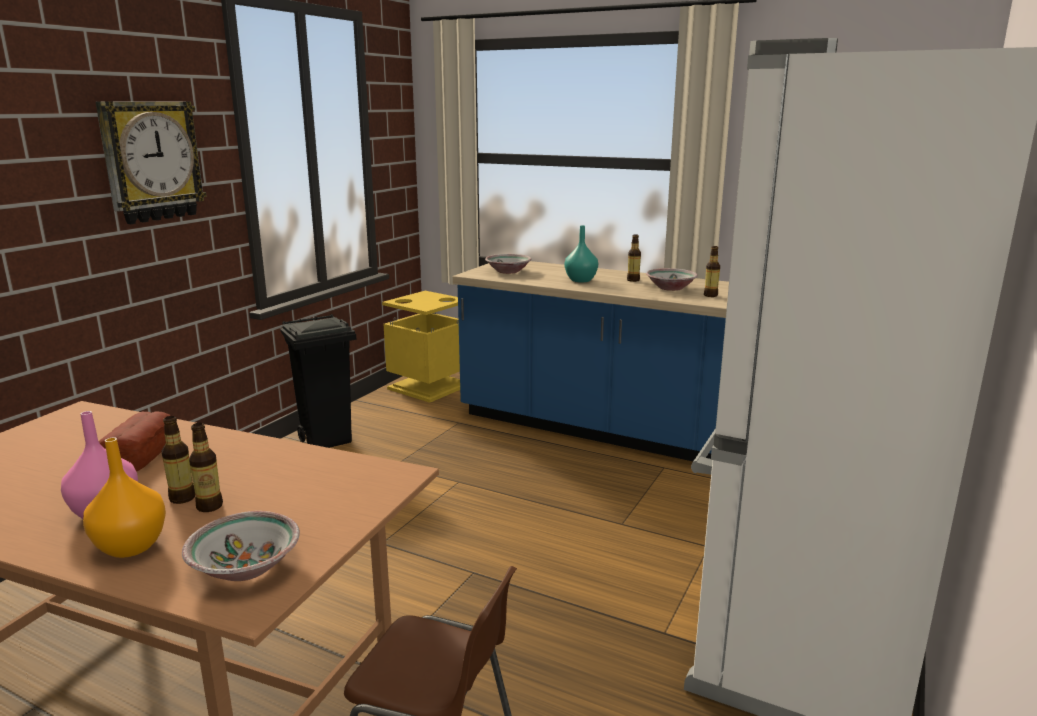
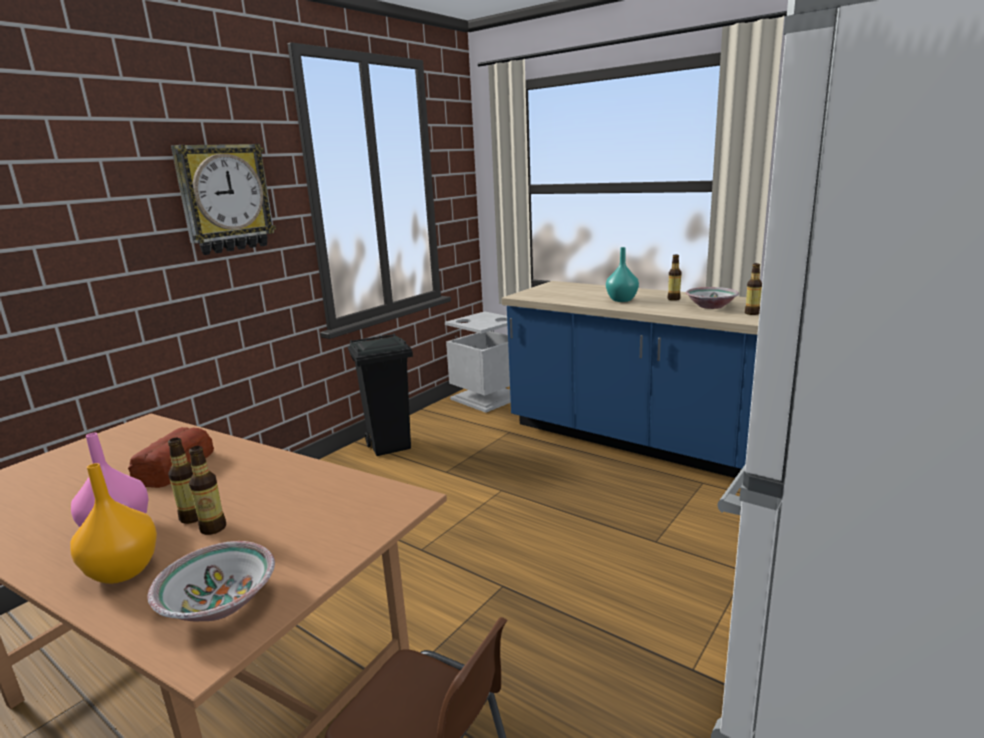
camera: 10 degrees right, 0 degrees up
(430, 387) = (488, 398): yellow trash can -> grey trash can
(508, 271) = (554, 292): bowl -> none

